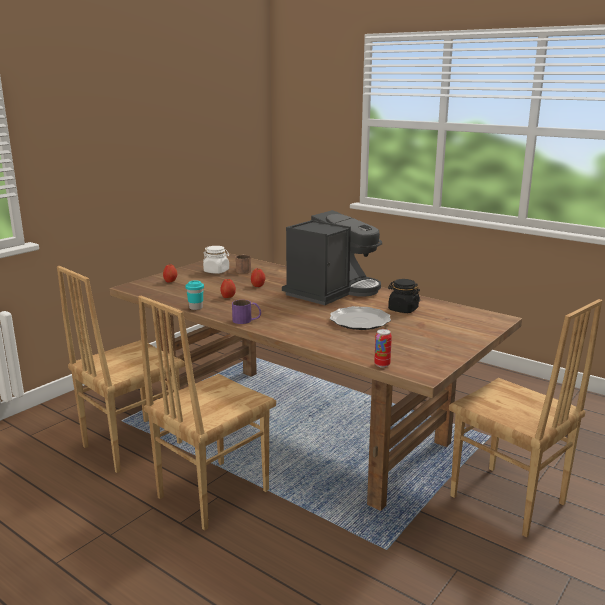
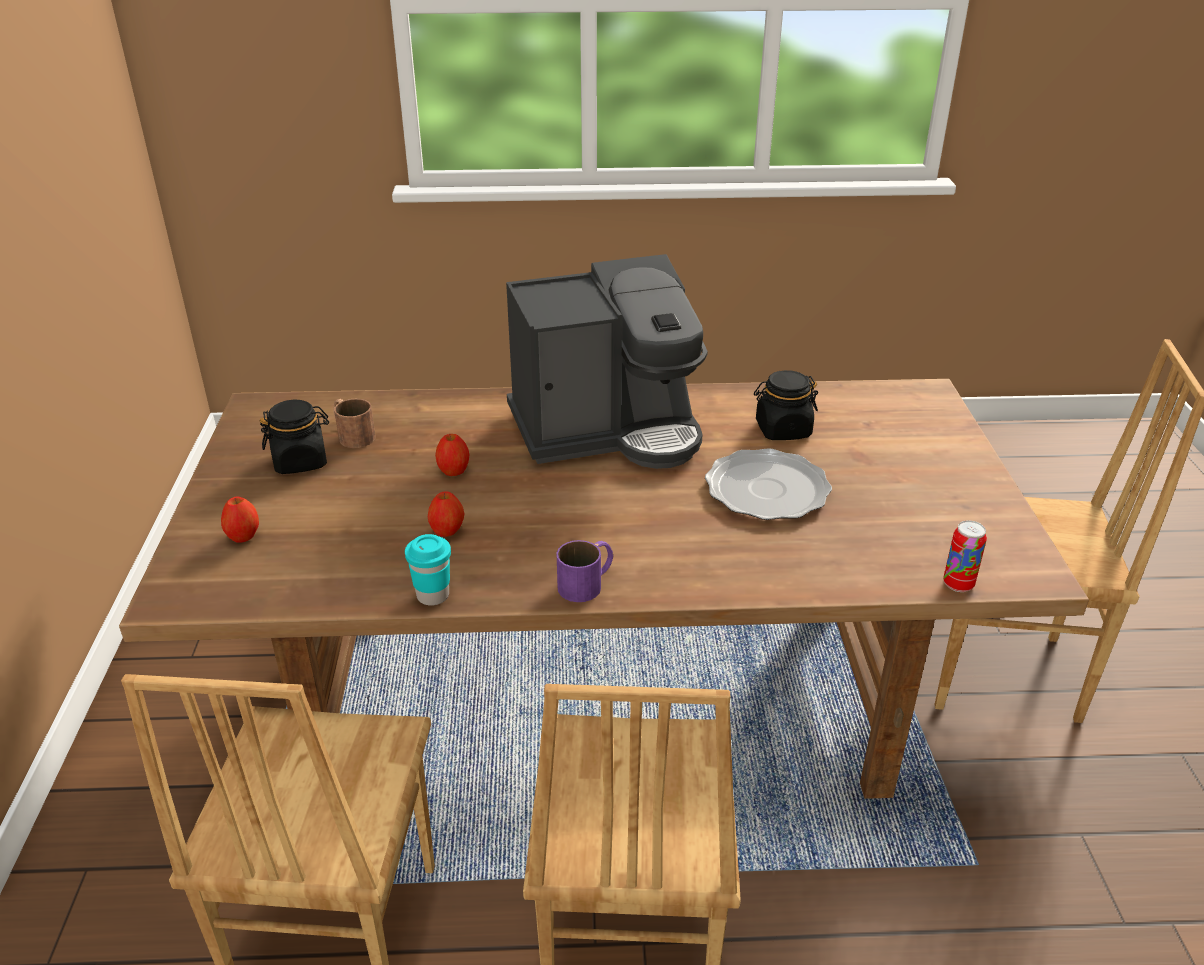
camera: 40 degrees left, 15 degrees up
(216, 271) = (301, 461): white jar -> black jar
(332, 291) = (608, 430): coffee machine -> coffee machine turned 75 degrees clockwise

